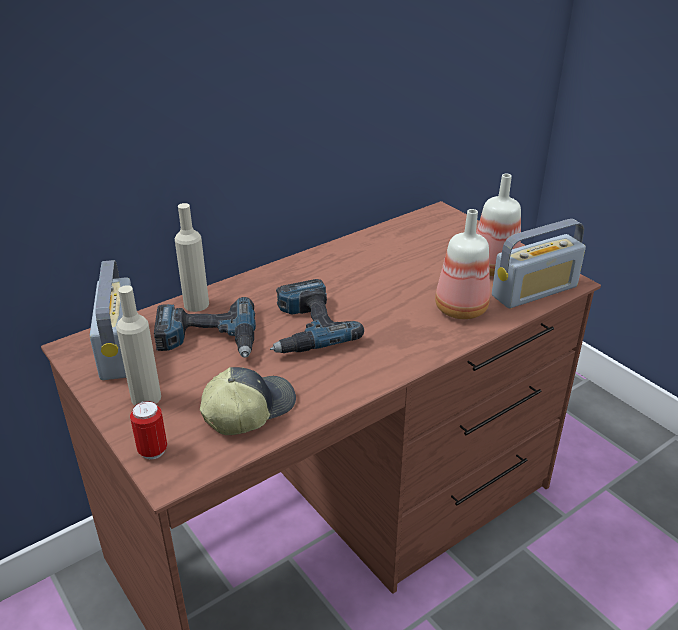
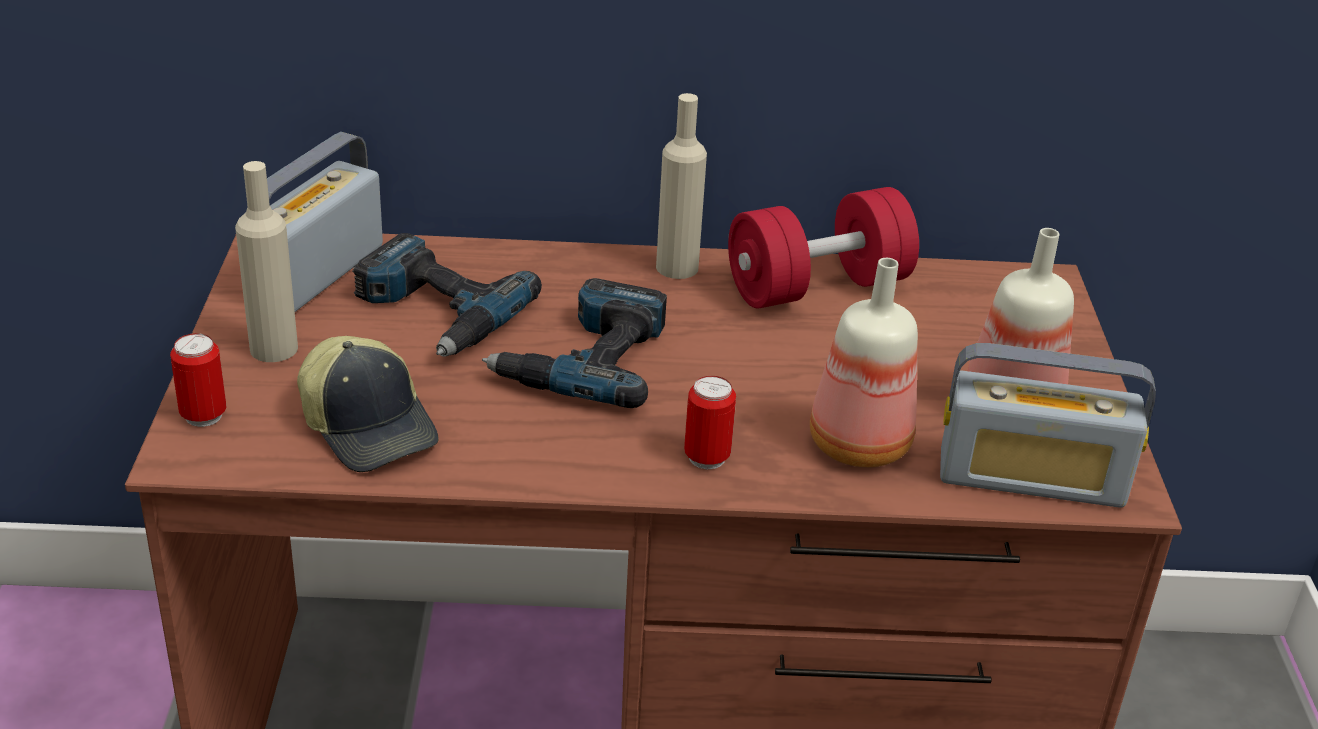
camera: 35 degrees right, 0 degrees up
(196, 304) = (481, 259): beige bottle -> beige bottle (677, 267)
(248, 410) = (370, 427): cap -> cap turned 60 degrees clockwise
(360, 251) = (817, 287): none -> red dumbbell
(412, 345) = (706, 458): none -> can

